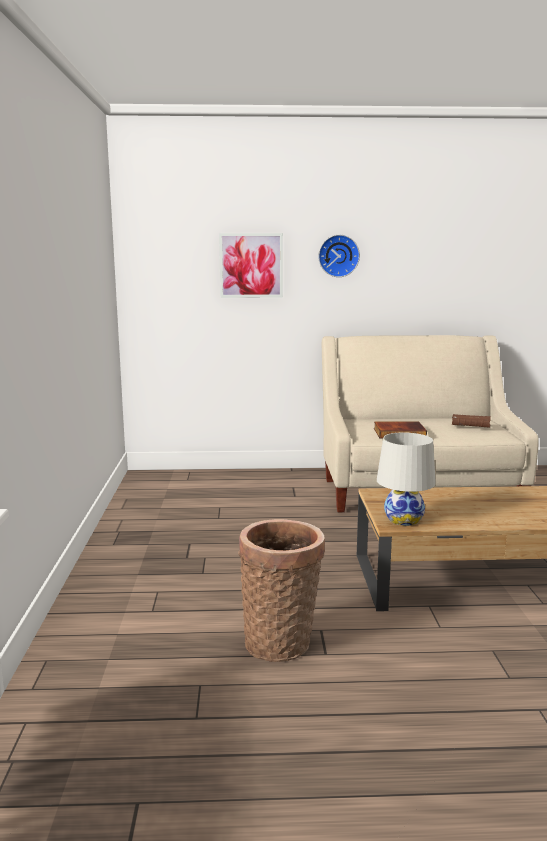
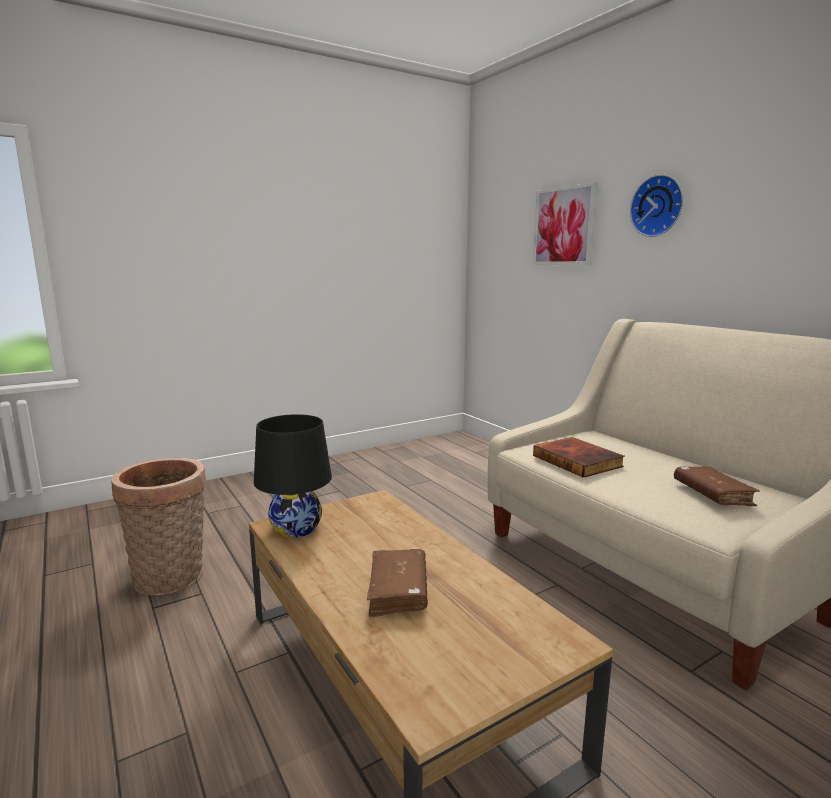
camera: 60 degrees right, 0 degrees up
(403, 519) = (296, 528): white table lamp -> black table lamp
(506, 509) = (398, 591): none -> brown book

